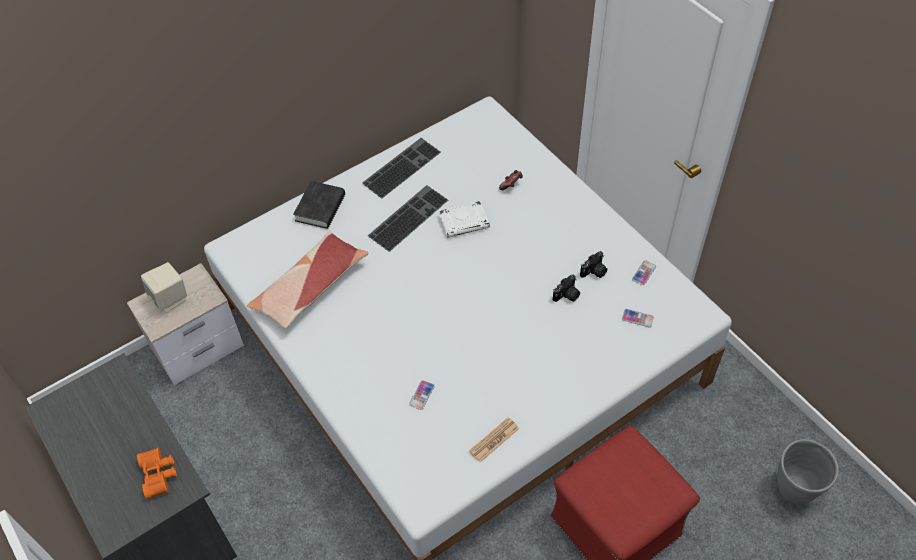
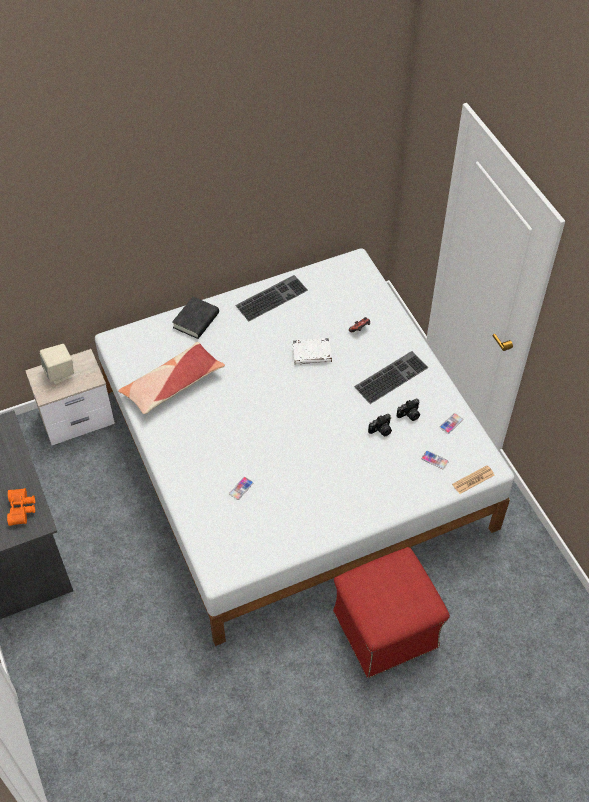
camera: 10 degrees right, 0 degrees up
(408, 216) = (266, 340): keyboard -> keyboard (391, 376)
(494, 440) = (290, 535): newspaper -> newspaper (473, 480)
(794, 490) = (544, 631): grey planter -> none

